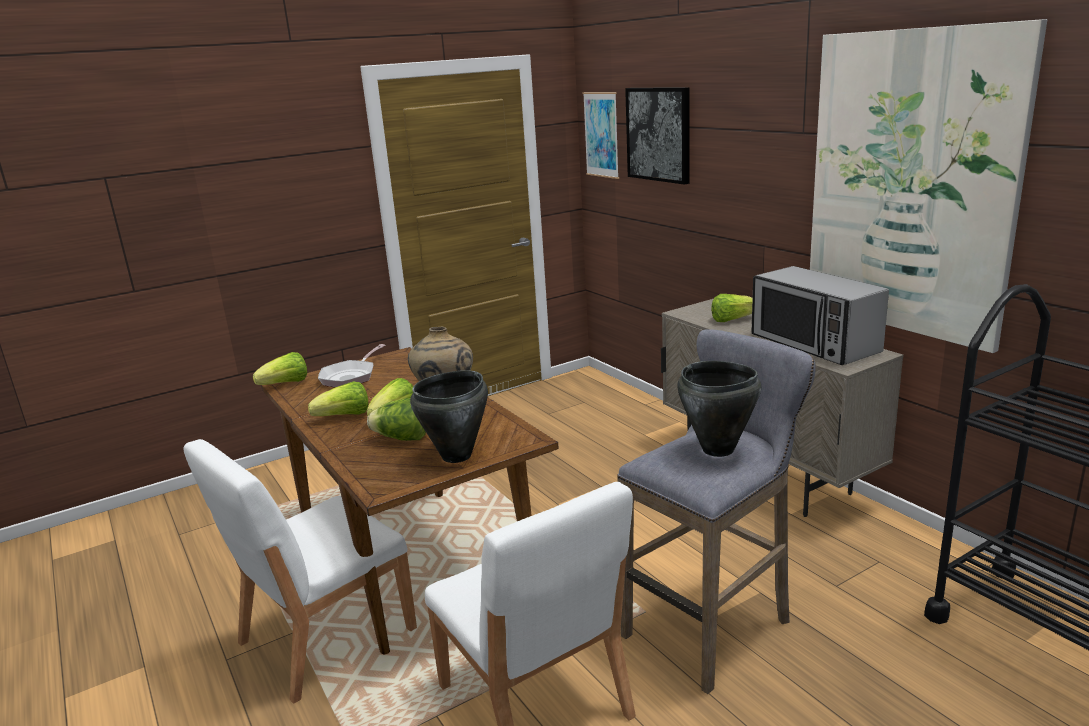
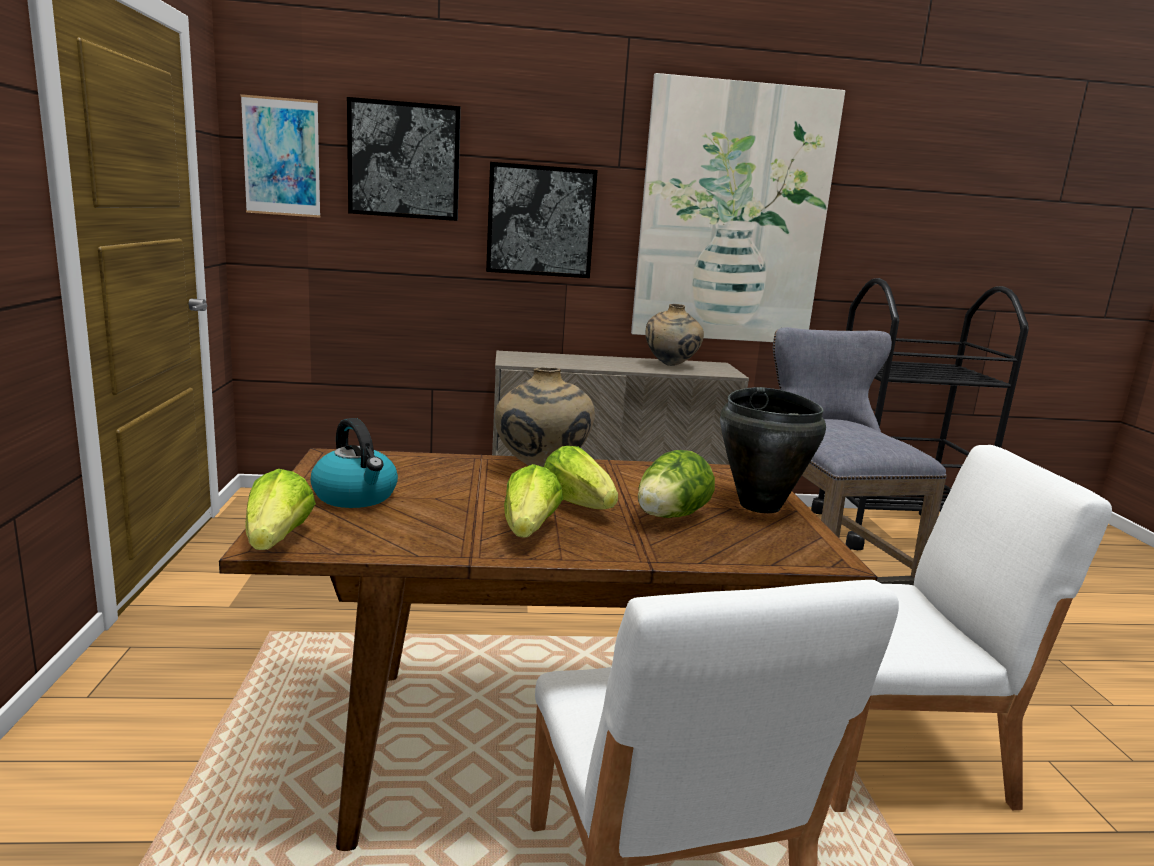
camera: 65 degrees left, 5 degrees down
(351, 376) = (356, 496): frying pan -> kettle
(718, 450) = (861, 430): black cooking pot -> none
(732, 320) = (568, 361): lettuce -> none
(742, 186) = (540, 221): none -> picture
(814, 344) = (671, 365): microwave -> beige vase

